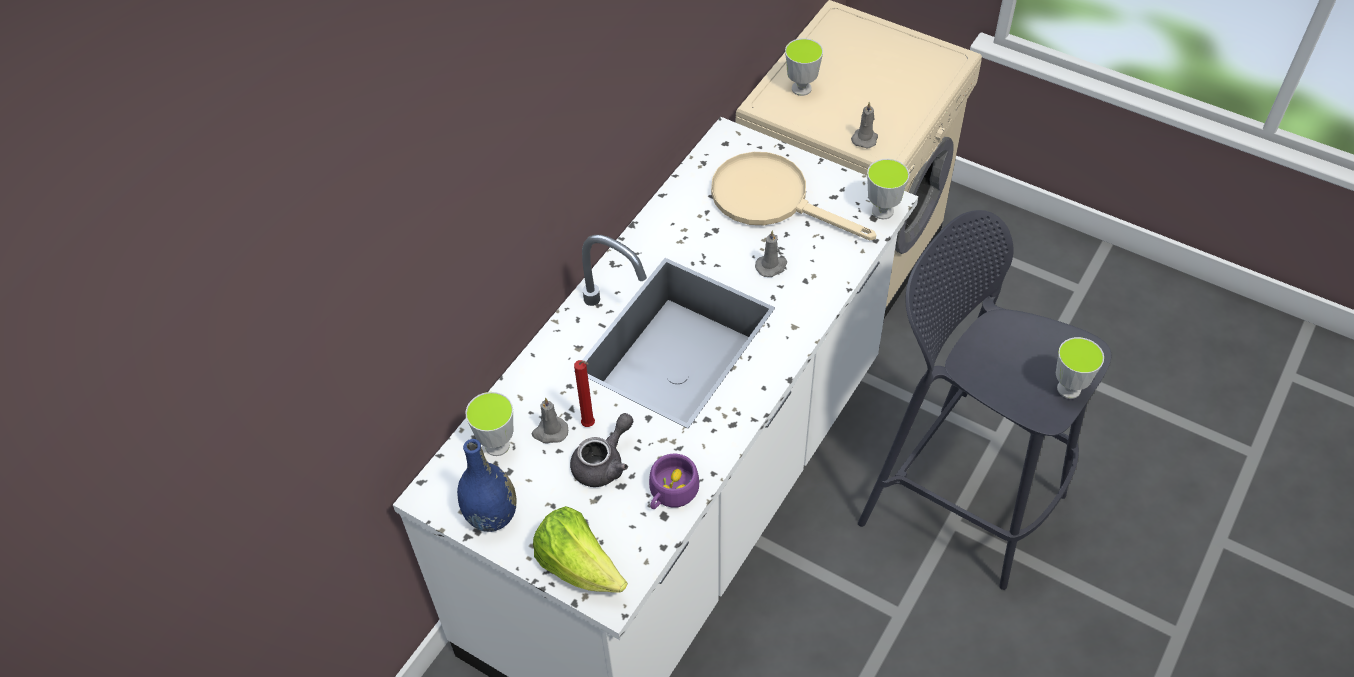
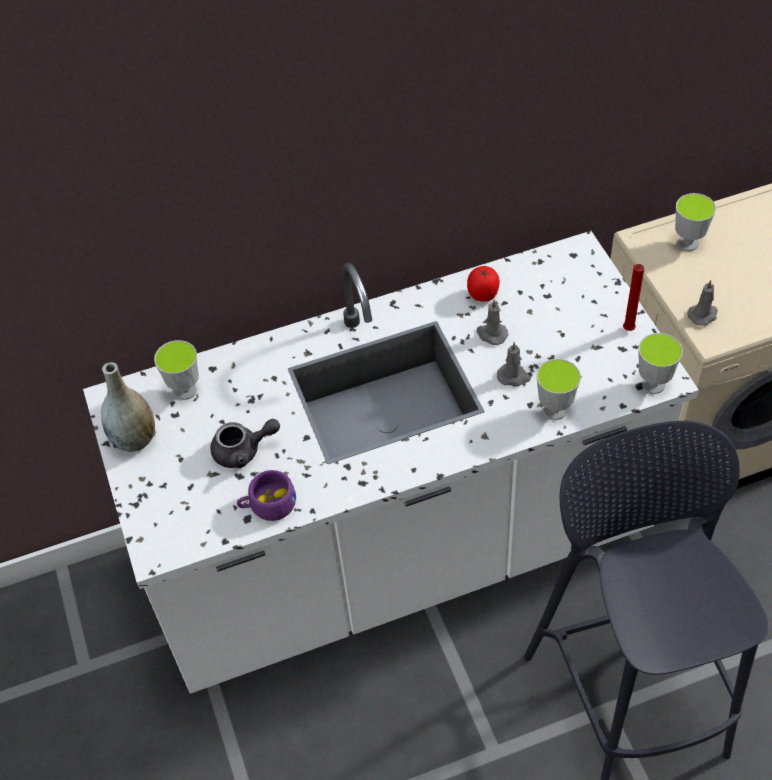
camera: 40 degrees right, 0 degrees up
(492, 516) = (135, 439): blue vase -> grey vase
(550, 432) = (229, 404): grey candle -> grey candle (491, 334)
(579, 566) = (156, 515): lettuce -> none
(590, 426) = (260, 417): red candle -> red candle (629, 331)
(683, 214) = (483, 294): none -> tomato
(772, 199) = (567, 322): beige frying pan -> none
(1068, 389) = (695, 641): cup -> cup (555, 410)

